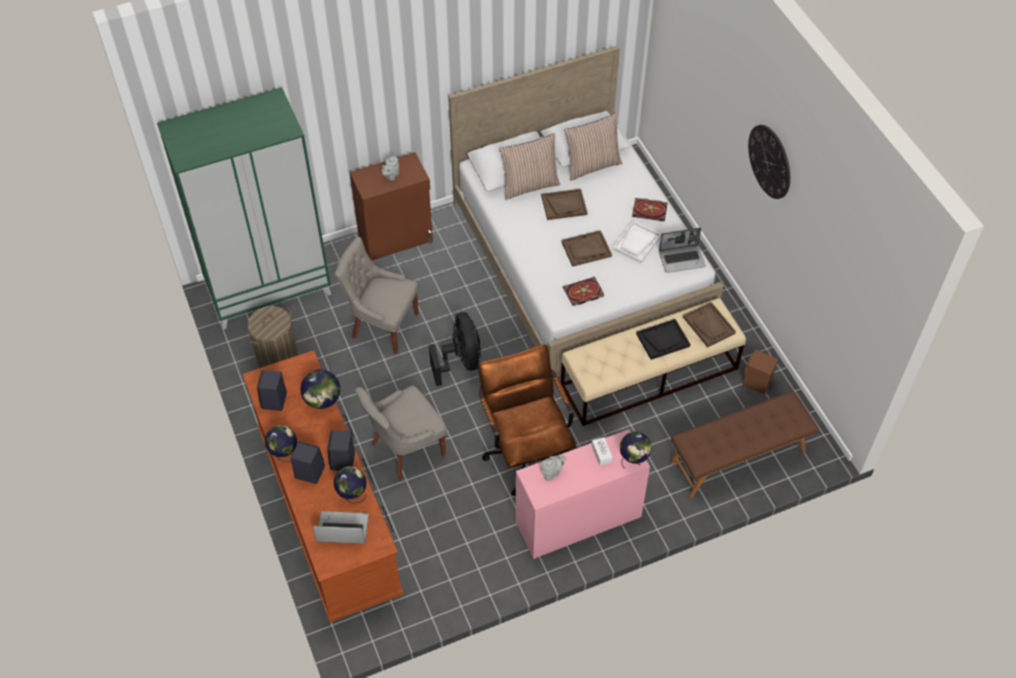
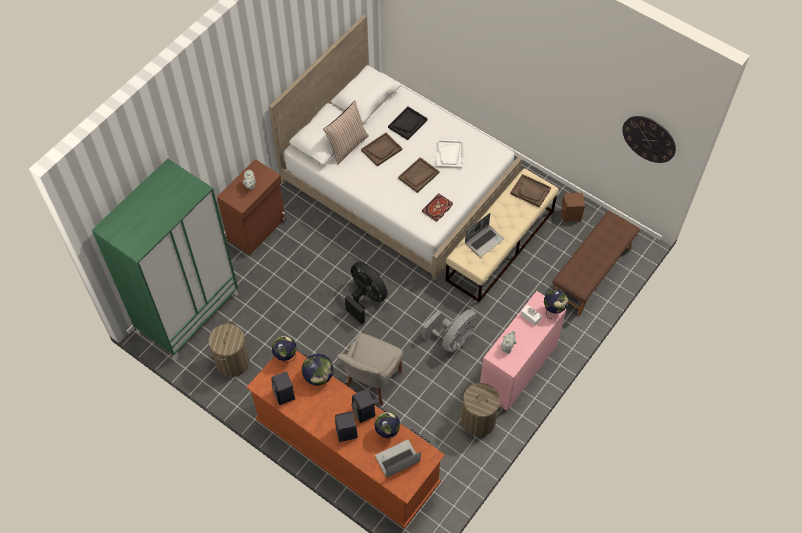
camera: 30 degrees left, 5 degrees up
(284, 454) = (319, 429): globe -> globe (285, 356)
(383, 326) = (293, 299): grey chair -> none
(493, 552) = (478, 420): none -> laundry basket
(526, 451) = (453, 339): brown office chair -> grey fan
(592, 165) = (381, 111): pillow -> none
(650, 210) = (443, 126): book -> none
(663, 340) = (507, 216): black tray -> black tray (407, 123)
(682, 259) = (487, 152): laptop -> laptop (484, 240)
(769, 161) = (537, 60): wall clock -> wall clock (649, 139)

